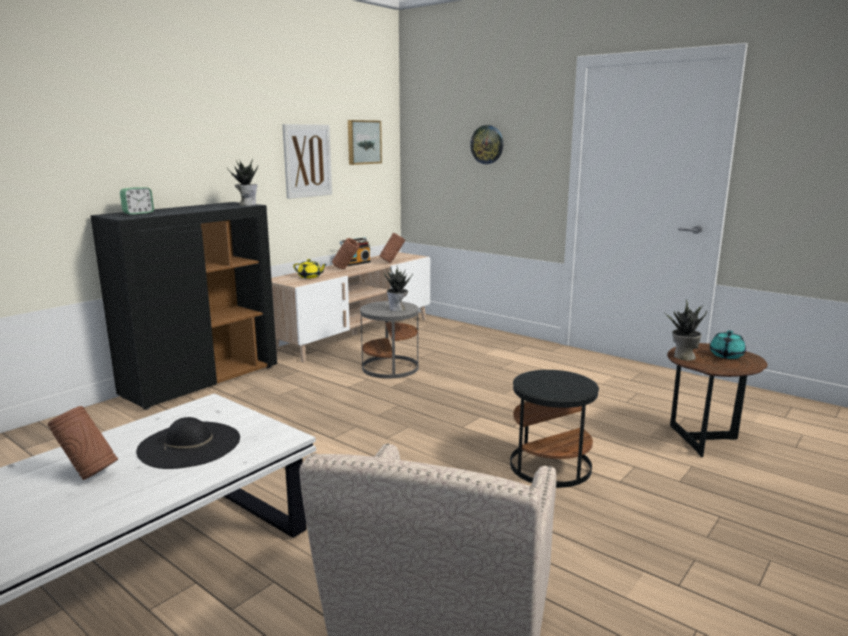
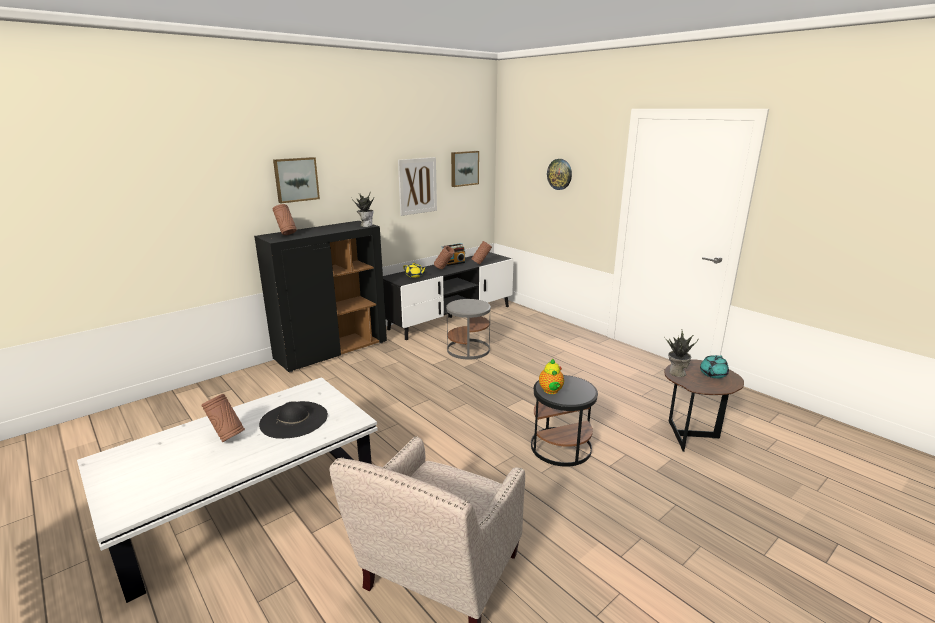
camera: 10 degrees right, 5 degrees up
(138, 213) = (286, 234): alarm clock -> brown vase
(149, 140) = (296, 179): none -> picture
(355, 334) = (451, 317): beige tv stand -> black tv stand
(397, 309) = (473, 308): potted plant -> none
(538, 387) = (551, 391): none -> teapot

